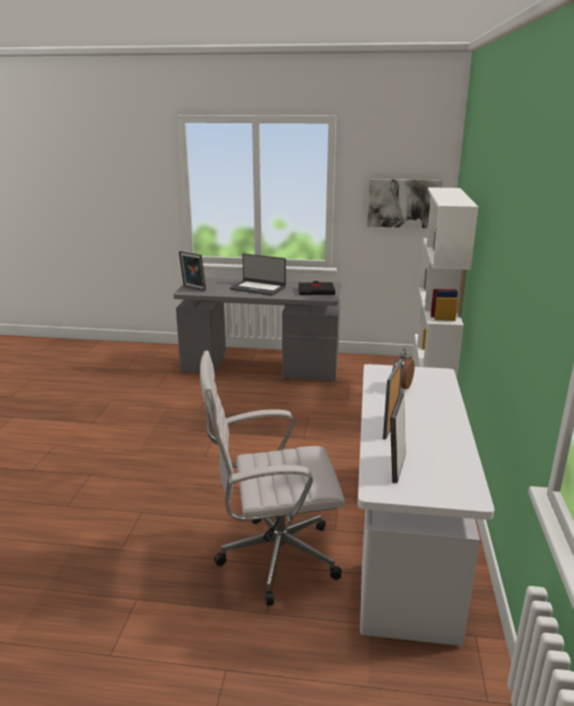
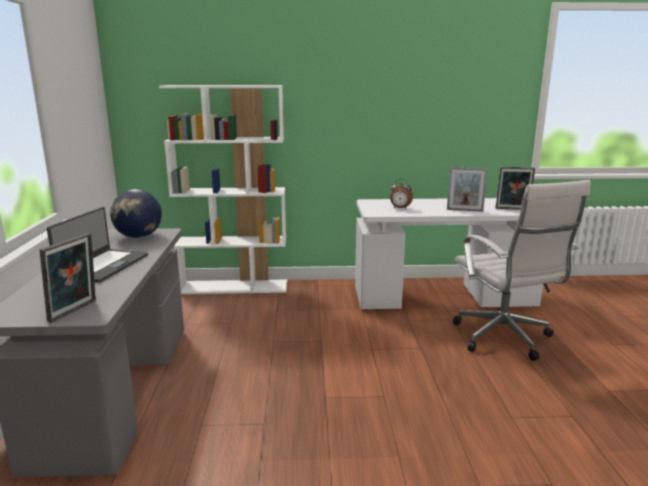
camera: 100 degrees left, 5 degrees down
(316, 292) = (138, 237): black book -> globe
(403, 203) = (87, 116): picture -> none

